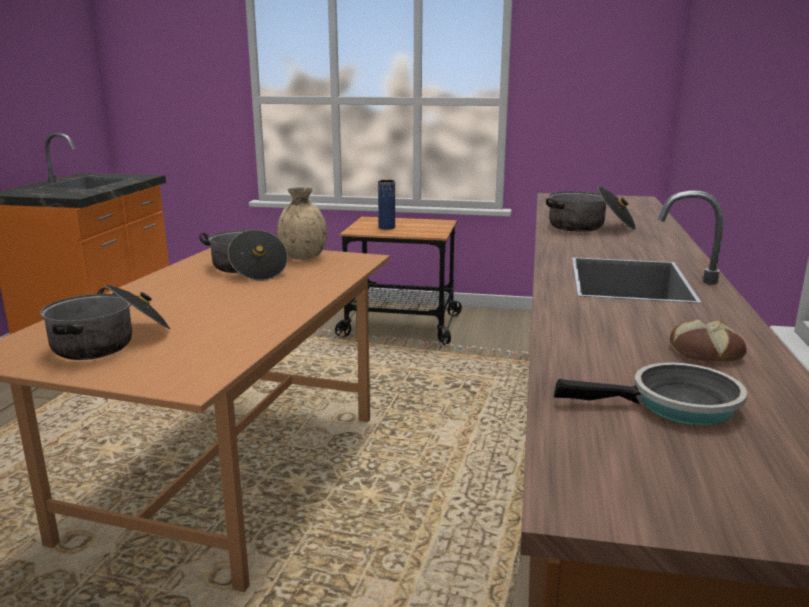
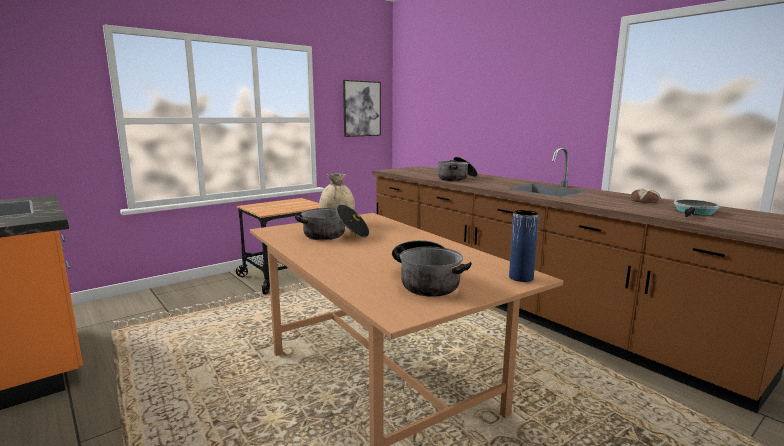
camera: 50 degrees left, 5 degrees down
(386, 227) = (277, 208): blue vase -> blue vase (521, 278)
(605, 84) = (361, 108): none -> picture

